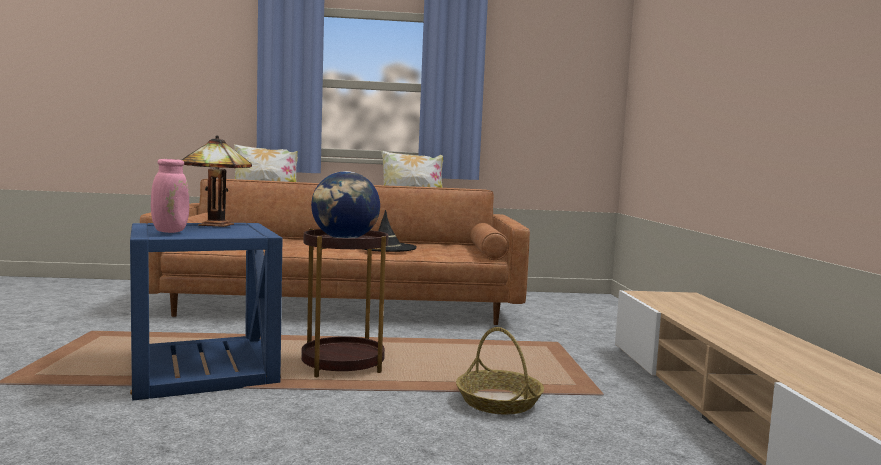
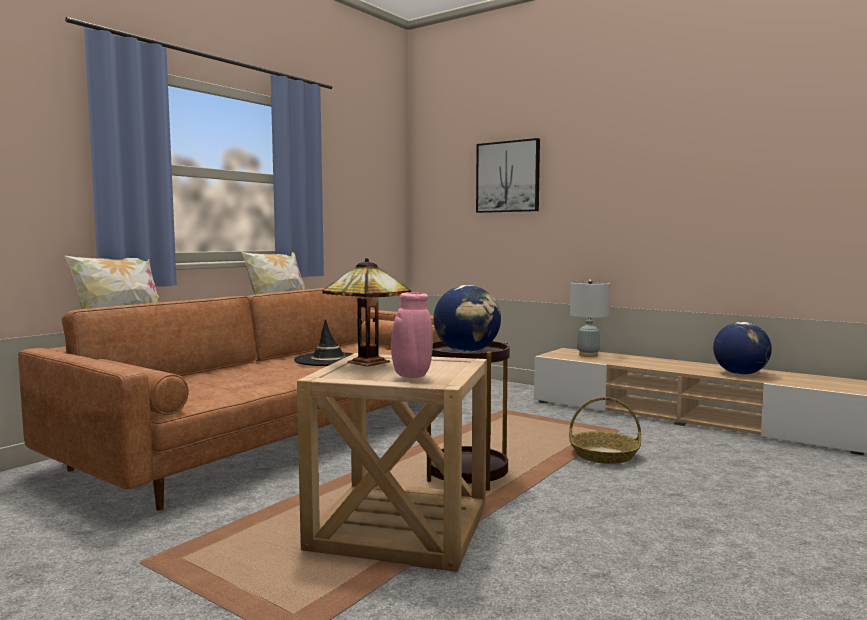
camera: 50 degrees left, 0 degrees up
(203, 369) = (400, 527): blue side table -> beige side table
(683, 70) = (508, 177): none -> picture
(686, 303) = (588, 355): none -> grey table lamp
(799, 366) = (740, 374): none -> globe

